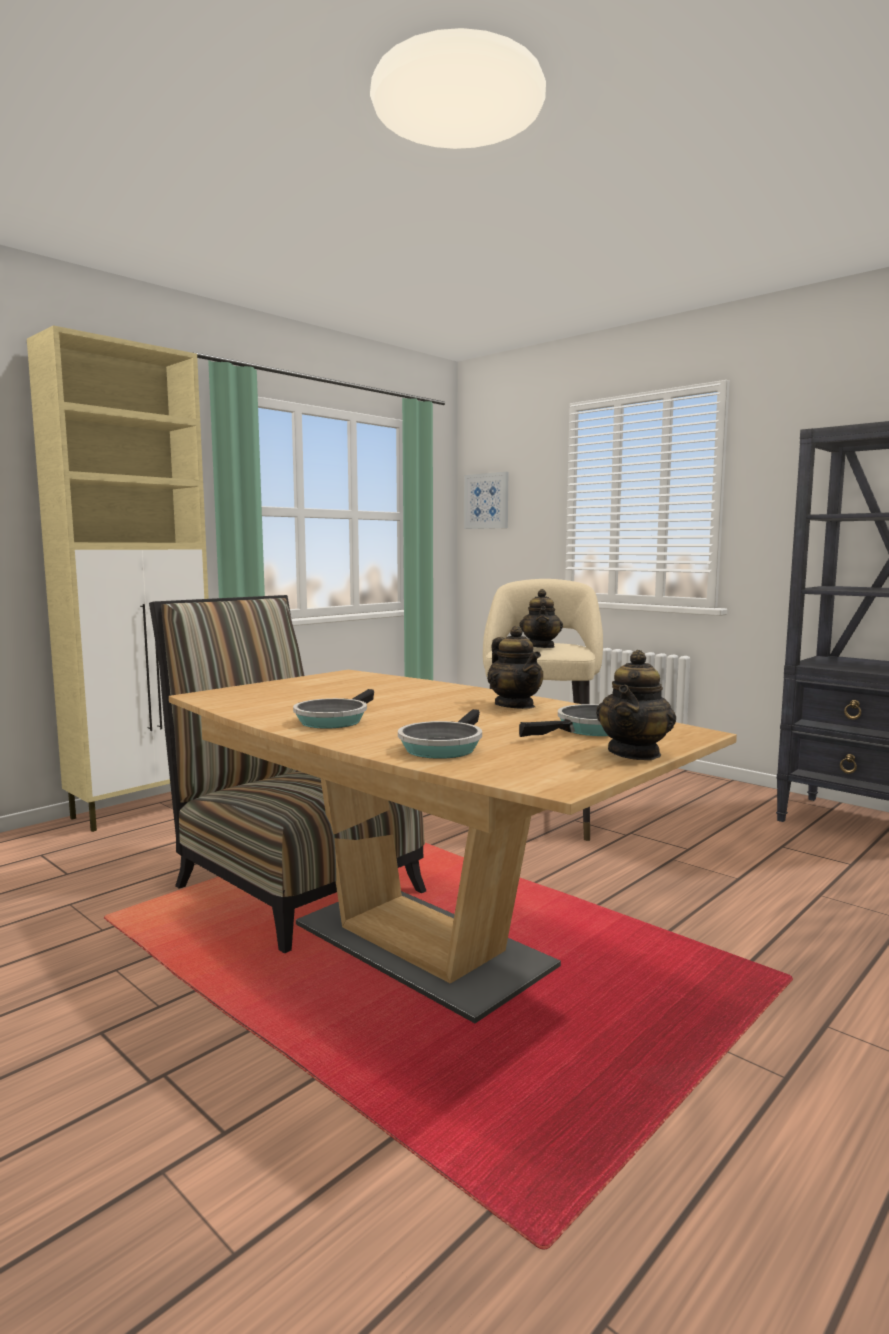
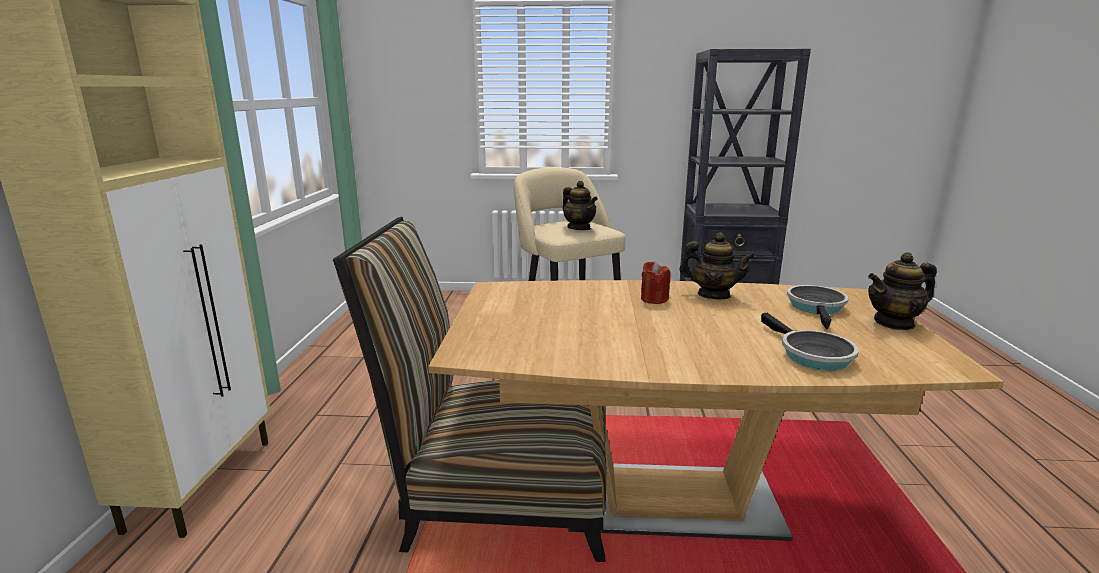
camera: 40 degrees left, 10 degrees up
(333, 720) = (665, 350): frying pan -> none
(447, 698) = (654, 299): none -> red candle
(487, 501) = (385, 83): picture -> none
(635, 753) = (894, 323): teapot -> teapot turned 90 degrees clockwise

